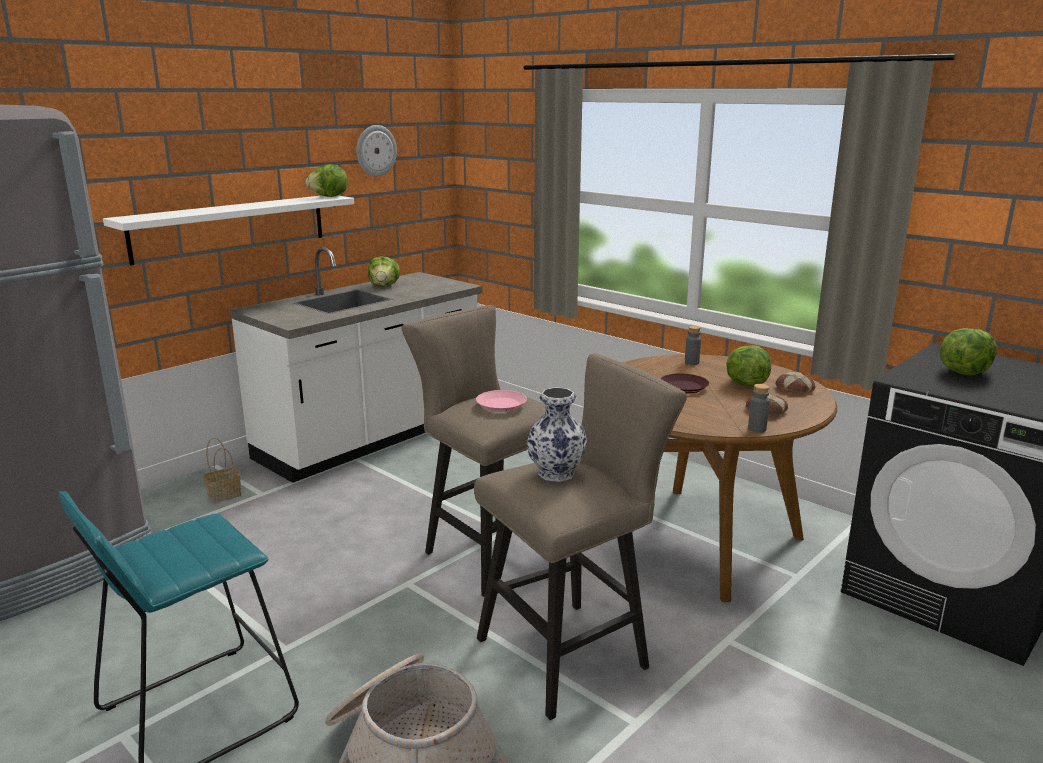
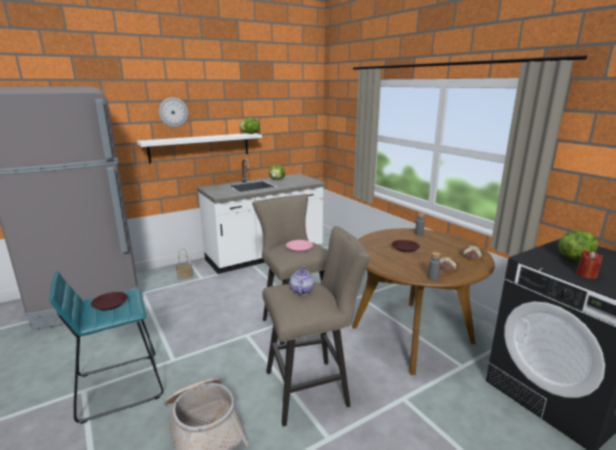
camera: 15 degrees right, 0 degrees up
(180, 546) = (110, 304): none -> brown plate
(375, 150) = (278, 111): wall clock -> wall clock (173, 112)
(555, 473) = (301, 291): vase -> teapot
(745, 384) = (443, 250): lettuce -> none
(992, 393) = (586, 274): none -> red candle

